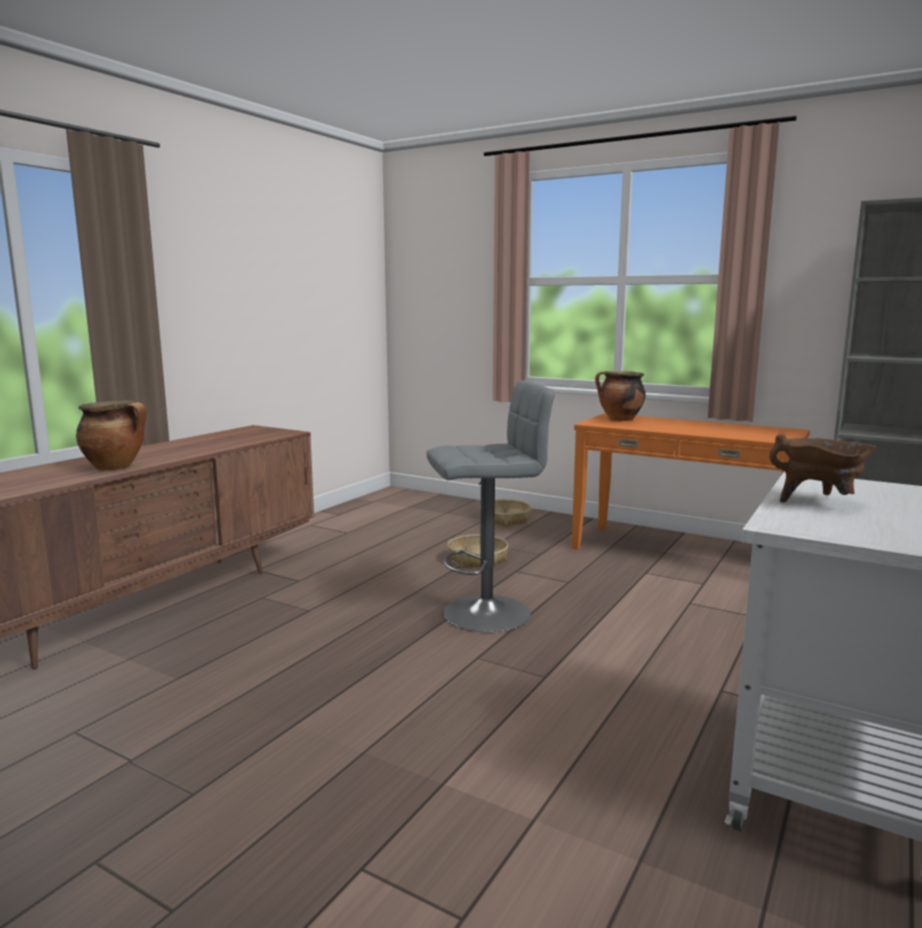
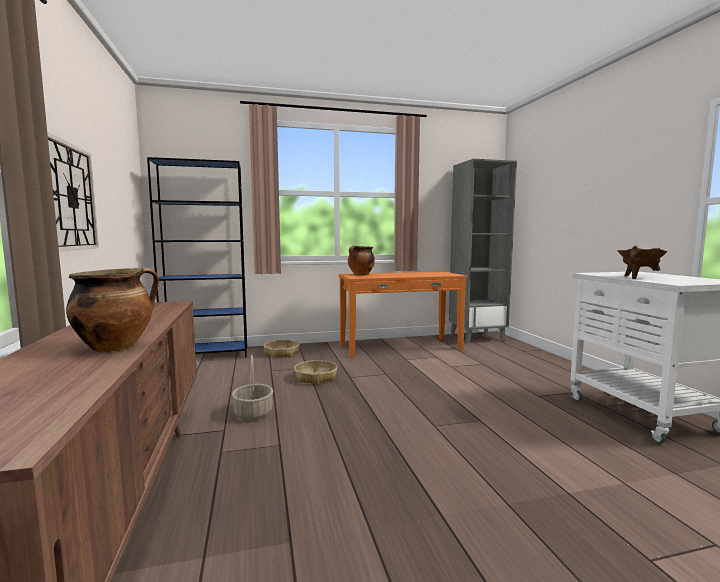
camera: 45 degrees left, 5 degrees down
(215, 317) = (70, 197): none -> wall clock
(347, 574) = (253, 413): none -> basket
(429, 500) = (207, 354): none -> blue bookcase
(488, 613) = (387, 402): grey stool -> none

